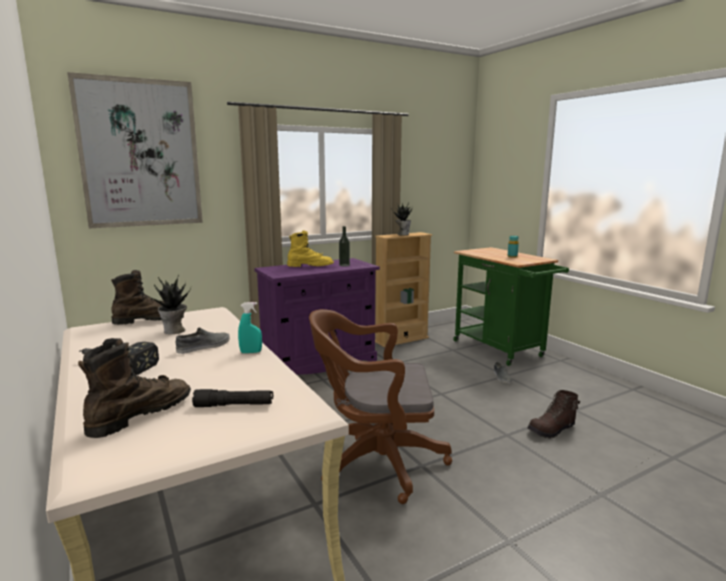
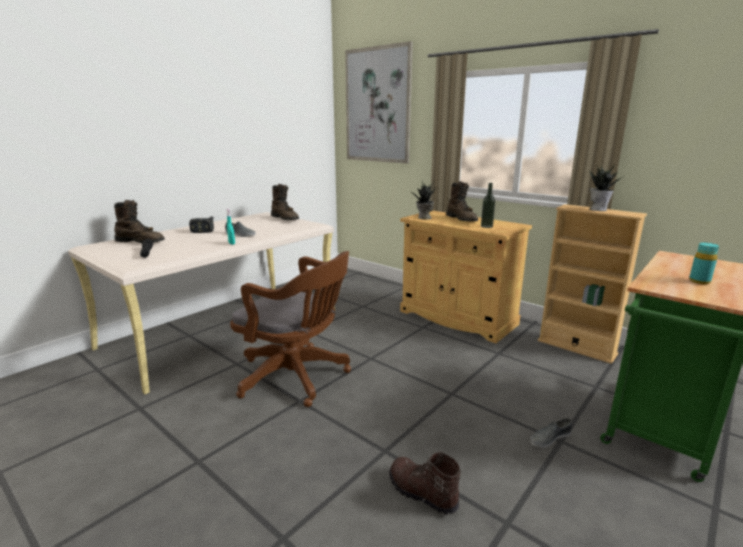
camera: 70 degrees right, 5 degrees up
(174, 331) = (267, 225): potted plant -> potted plant (424, 218)
(310, 266) = (462, 219): yellow boot -> brown boot
(319, 362) = (457, 318): purple cabinet -> beige cabinet
(375, 461) = (297, 377): brown office chair -> brown office chair turned 135 degrees clockwise

